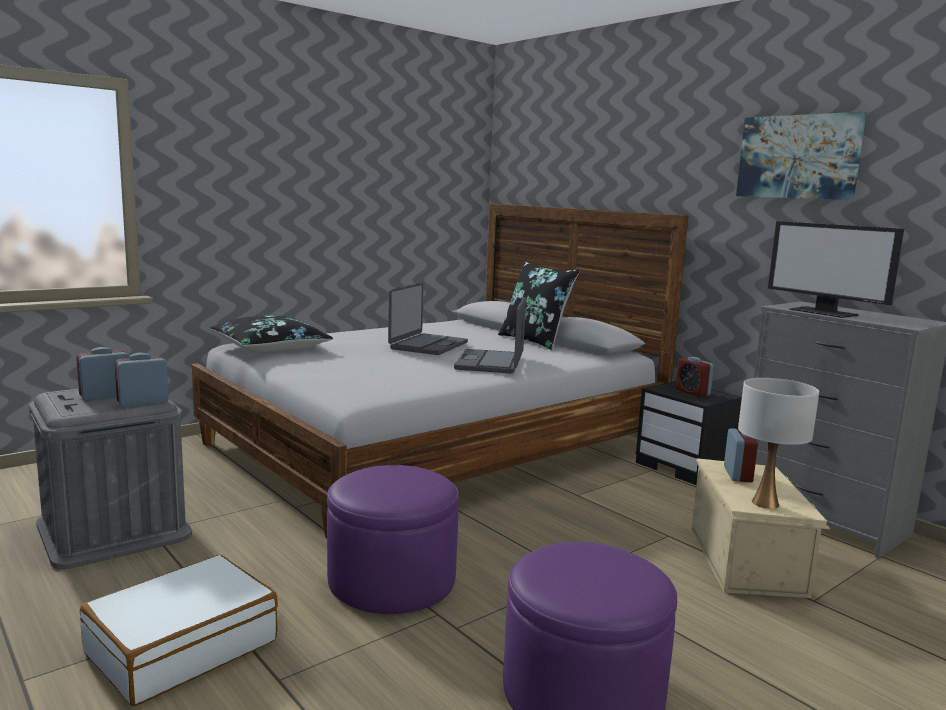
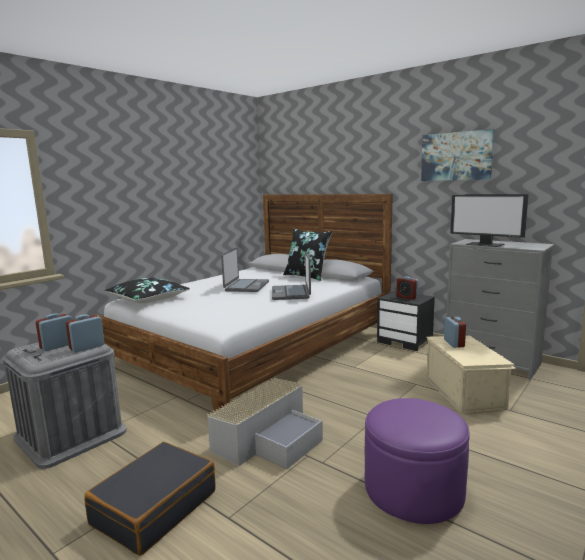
camera: 10 degrees left, 0 degrees up
(182, 646) = (154, 507): white suitcase -> black suitcase
(392, 580) = (269, 438): purple ottoman -> grey storage box
(764, 503) = (477, 358): white table lamp -> none

